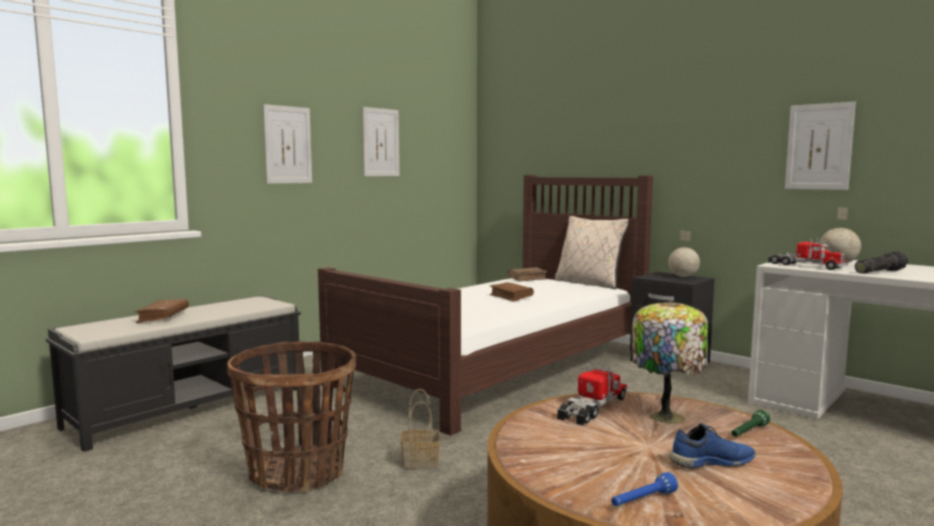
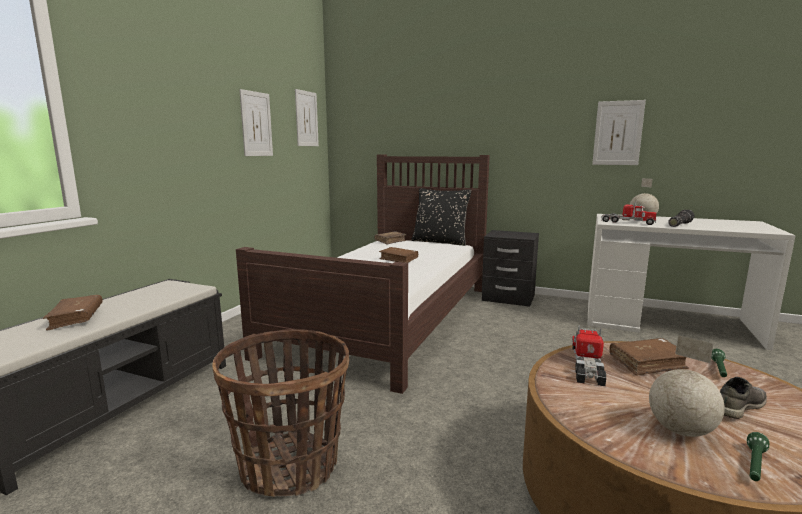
camera: 20 degrees left, 5 degrees up
(287, 145) = (175, 124): picture -> picture (306, 119)
(421, 461) = (399, 427): basket -> none
(589, 283) = (440, 242): beige pillow -> black pillow
(642, 500) = (754, 465): blue flashlight -> green flashlight
(667, 416) = (647, 363): table lamp -> brown book
(683, 277) = (517, 233): globe -> globe (681, 431)
(711, 461) = (738, 406): blue shoe -> grey shoe

